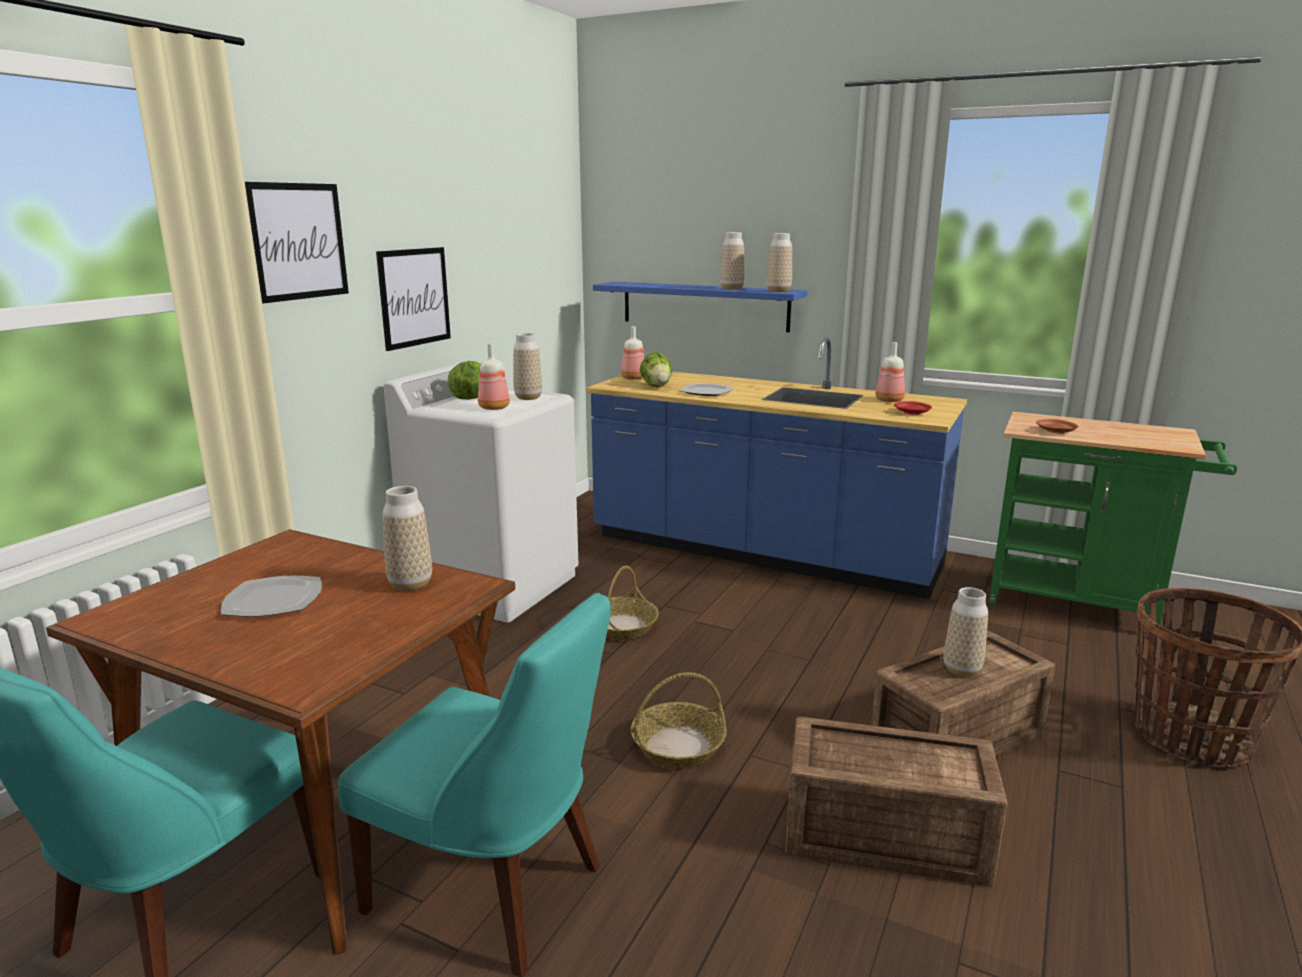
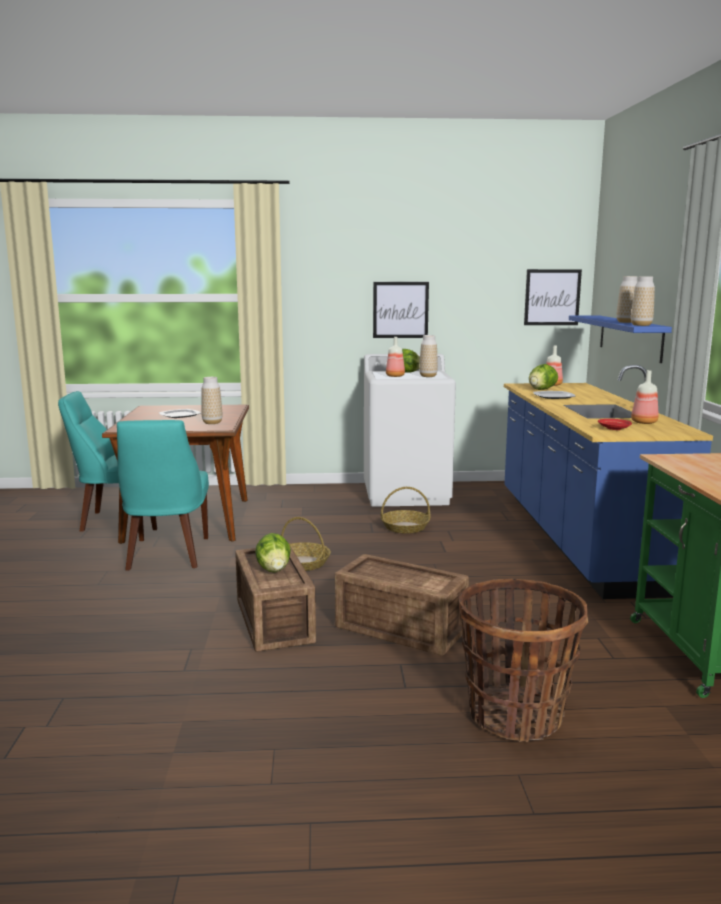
camera: 60 degrees right, 5 degrees down
(298, 241) = (320, 274): picture -> picture (552, 297)
(897, 758) = (274, 570): none -> lettuce
(962, 670) = (399, 575): vase -> none
(1055, 432) = (683, 464): brown plate -> none

